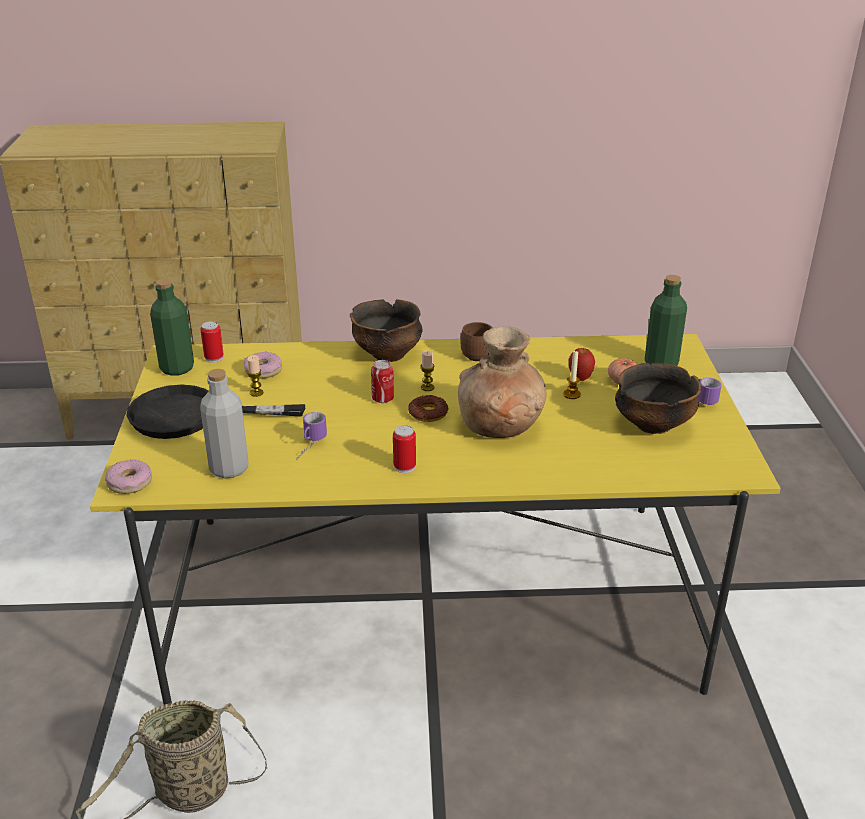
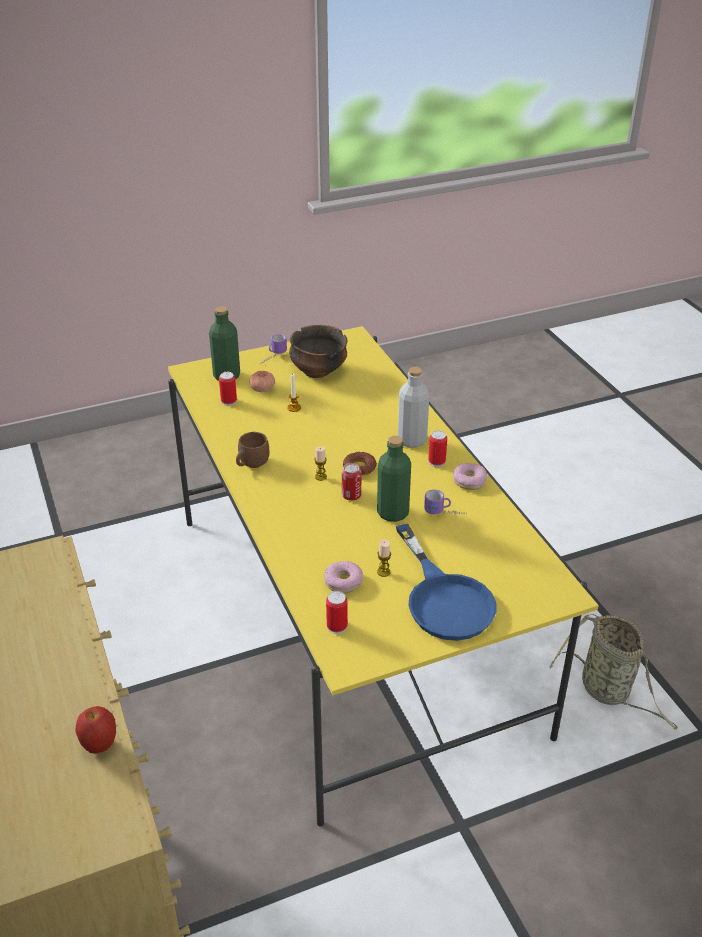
camera: 110 degrees left, 5 degrees up
(129, 483) = (556, 595): donut -> donut (469, 481)
(177, 368) = (370, 646): green bottle -> green bottle (393, 513)
(192, 416) = (444, 598): black frying pan -> blue frying pan
(229, 468) = (499, 546): grey bottle -> grey bottle (412, 440)
(388, 354) = (273, 512): bowl -> none
(500, 426) = (357, 431): brown vase -> none
(580, 378) = (267, 407): apple -> apple (100, 745)
(603, 358) = (229, 401): none -> can

